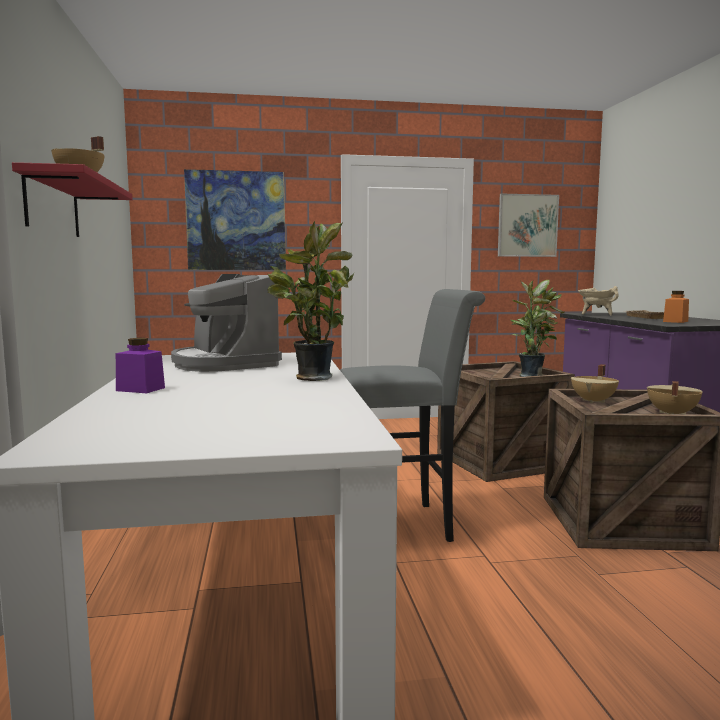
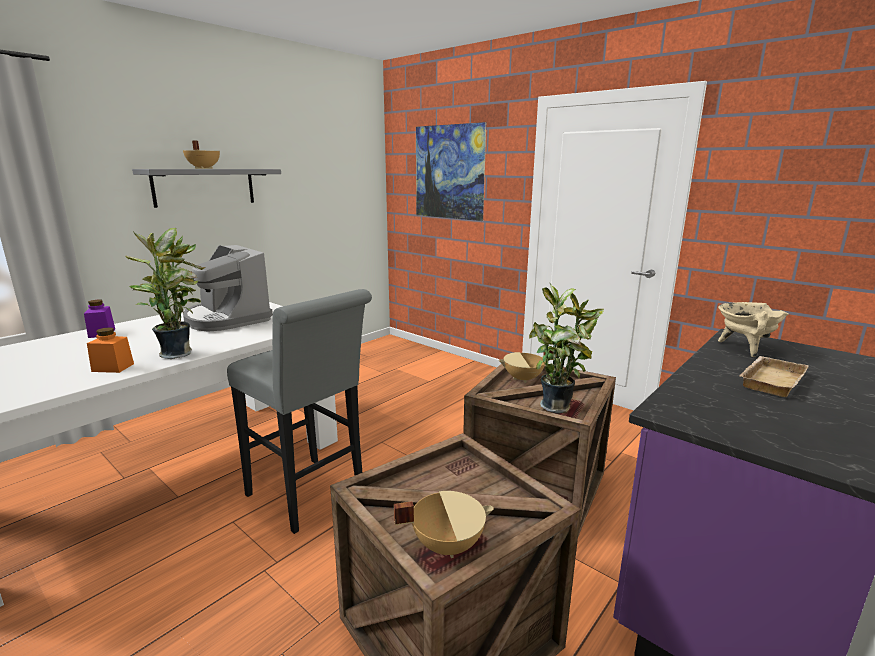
camera: 50 degrees right, 10 degrees up
(52, 206) = (204, 187): red shelf -> grey shelf
(224, 364) = (227, 319): coffee machine -> coffee machine turned 60 degrees counterclockwise
(527, 225) = (787, 179): picture -> none
(594, 401) = (459, 474): beige cooking pot -> beige cooking pot (523, 379)
(675, 321) = (739, 409): orange jar -> orange jar (113, 367)

